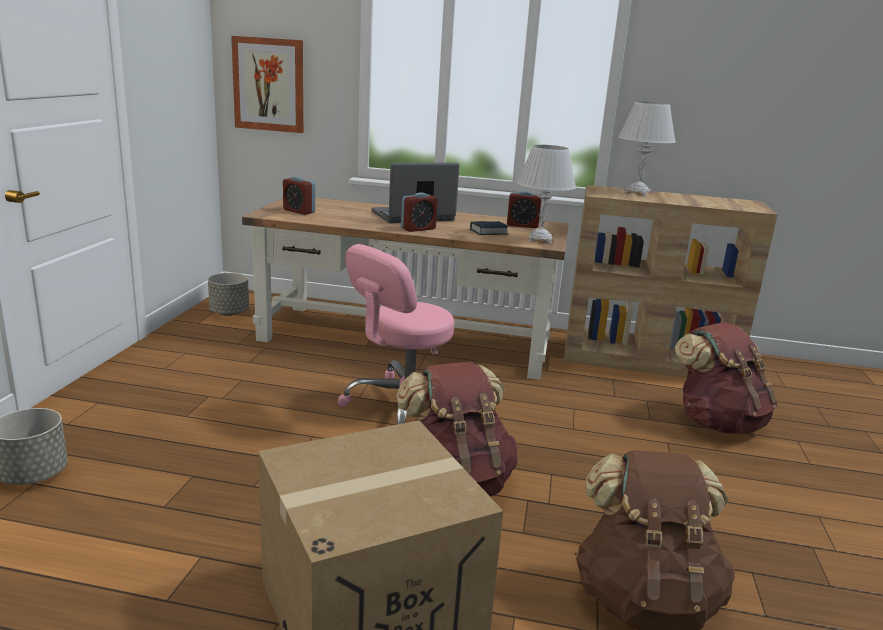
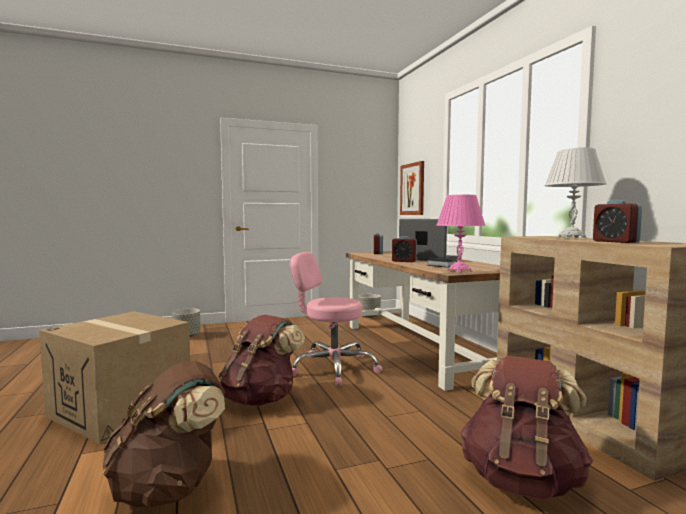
camera: 60 degrees right, 15 degrees down
(522, 225) = (484, 267): alarm clock -> alarm clock (615, 241)
(540, 240) = (459, 271): white table lamp -> pink table lamp

